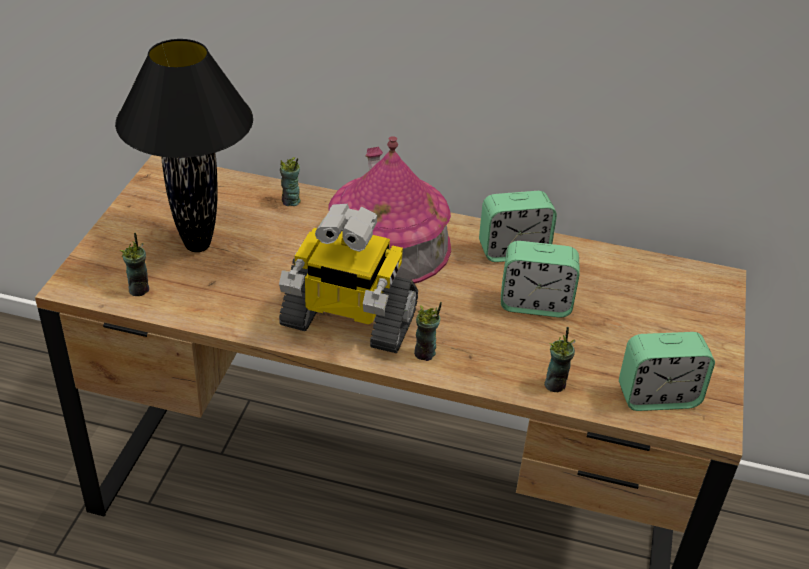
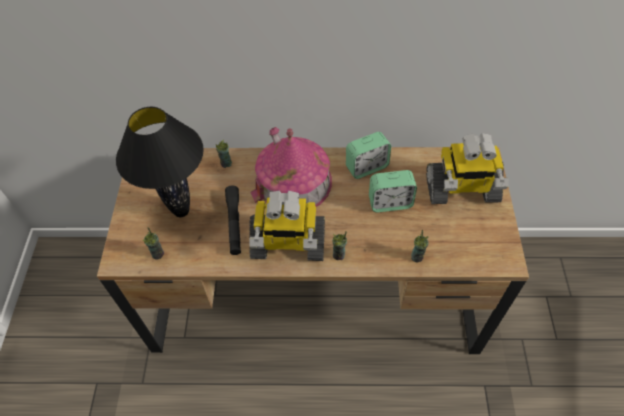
camera: 10 degrees left, 15 degrees up
(273, 277) = (234, 223): none -> black flashlight
(657, 396) = (474, 249): alarm clock -> none
(662, 312) = (461, 190): none -> toy robot

